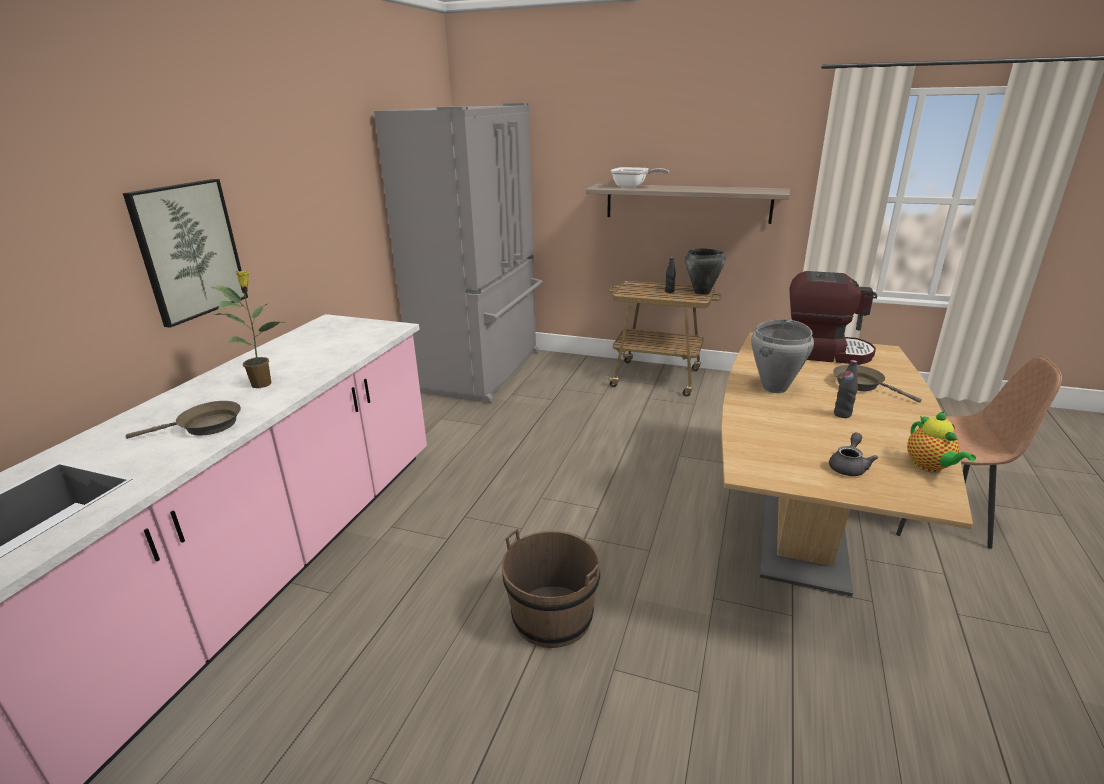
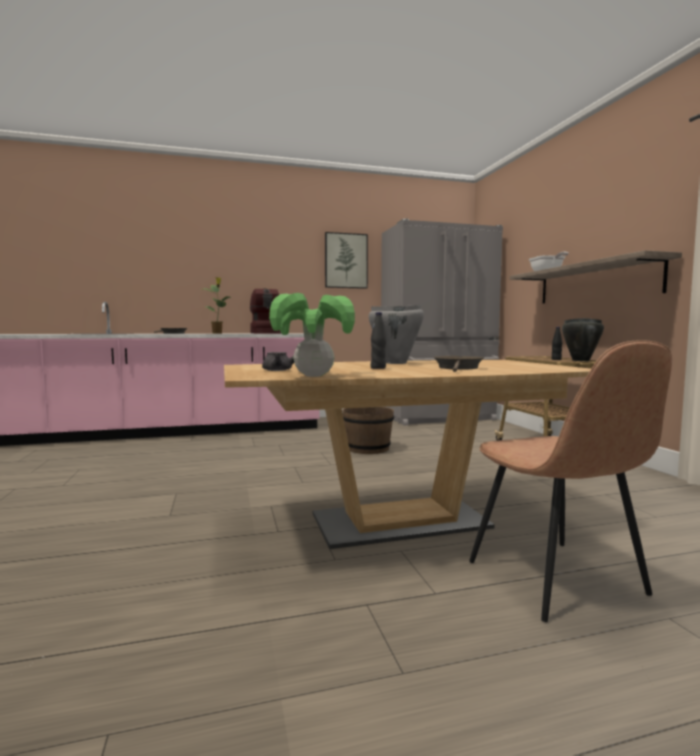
camera: 55 degrees right, 20 degrees down
(189, 251) = (233, 279): picture -> picture (346, 261)
(552, 617) = (209, 474): brown bucket -> brown bucket (367, 448)
(824, 352) = (513, 364): coffee machine -> coffee machine (267, 333)
(930, 467) = (313, 376): teapot -> potted plant

